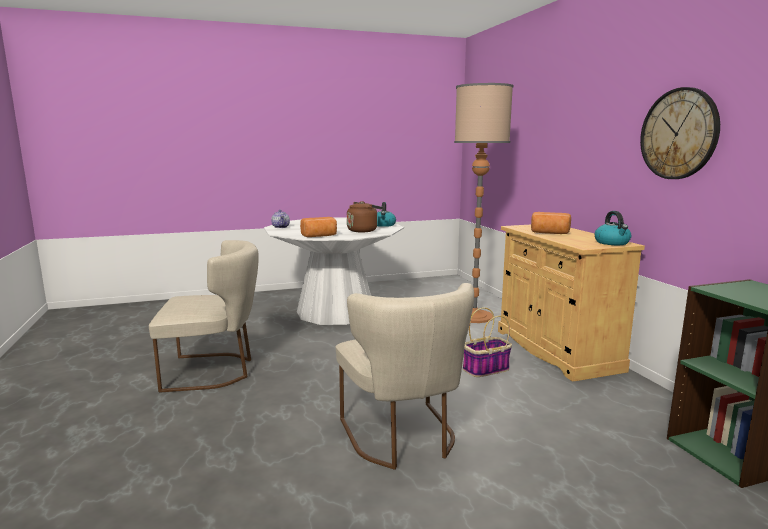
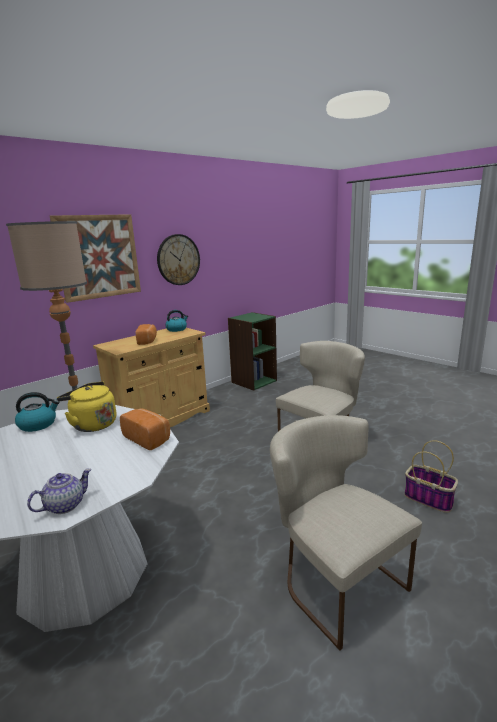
camera: 115 degrees left, 5 degrees up
(363, 230) = (92, 424): brown kettle -> yellow kettle
(485, 369) = (211, 436): basket -> basket (429, 499)
(582, 122) = (98, 257): none -> picture

